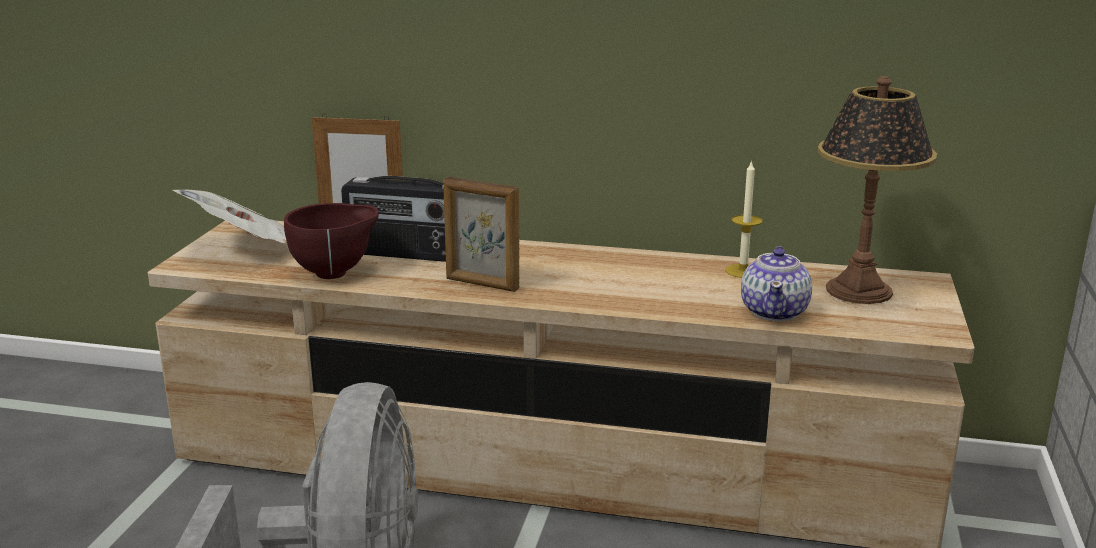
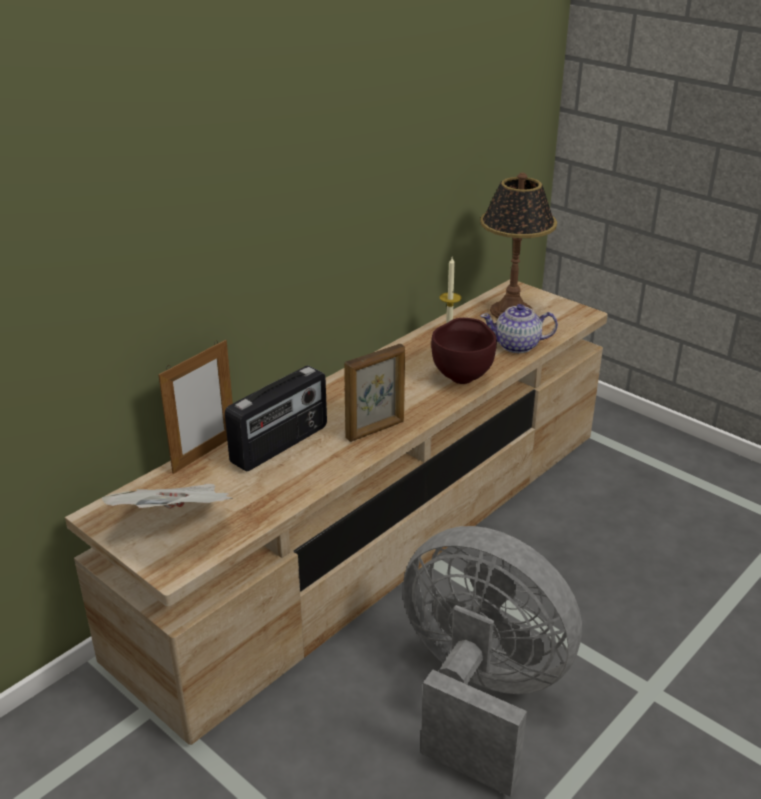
camera: 60 degrees left, 10 degrees up
(336, 273) = (285, 489): brown bowl -> brown bowl (462, 376)
(775, 311) = (517, 346): teapot -> teapot turned 135 degrees clockwise

